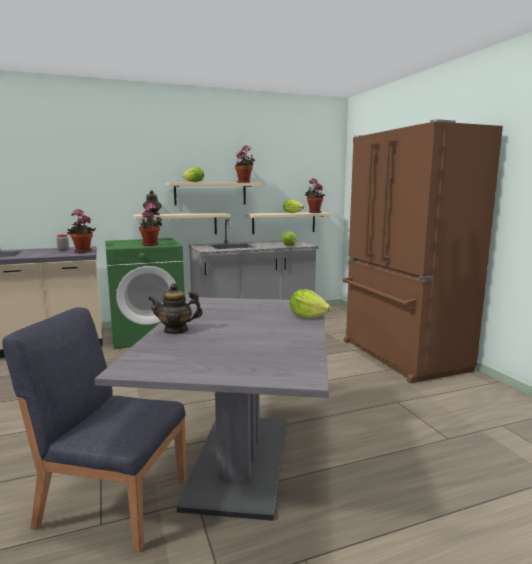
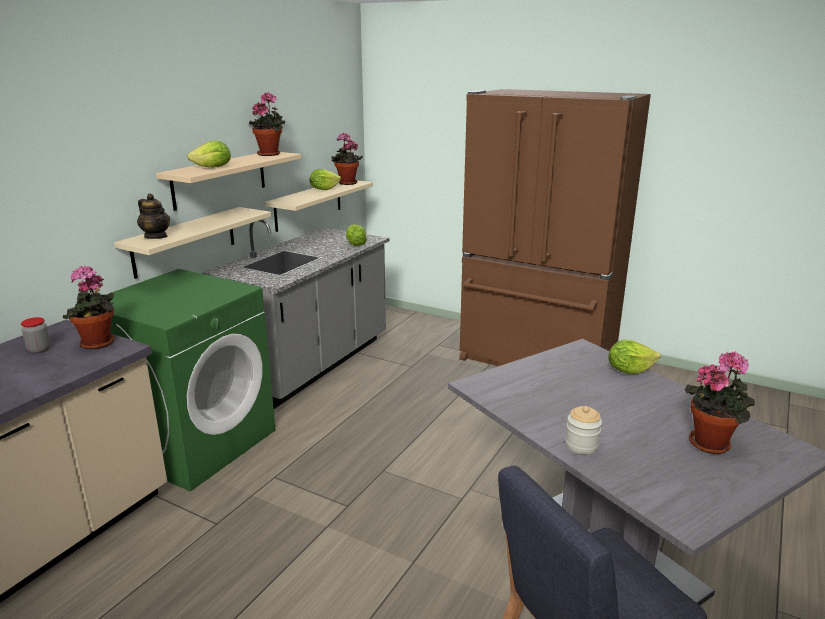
camera: 40 degrees left, 10 degrees up
(151, 245) = (212, 298): potted plant -> potted plant (712, 443)
(176, 330) = (581, 445): teapot -> jar

